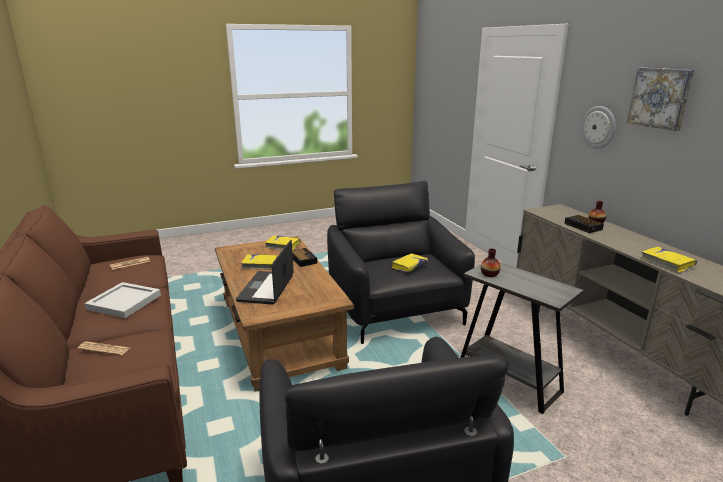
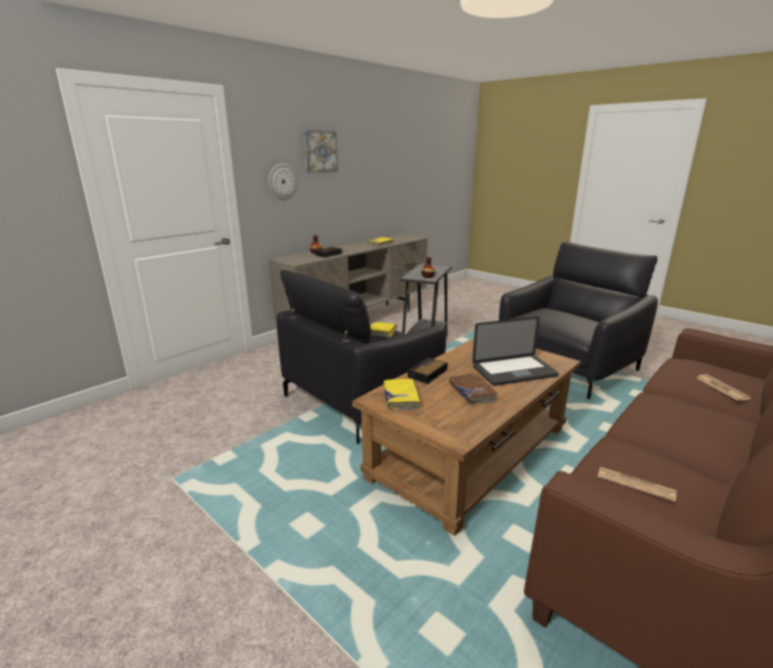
camera: 115 degrees left, 0 degrees up
(124, 301) = (681, 421): white tray -> none
(260, 265) = (472, 393): yellow book -> brown book

